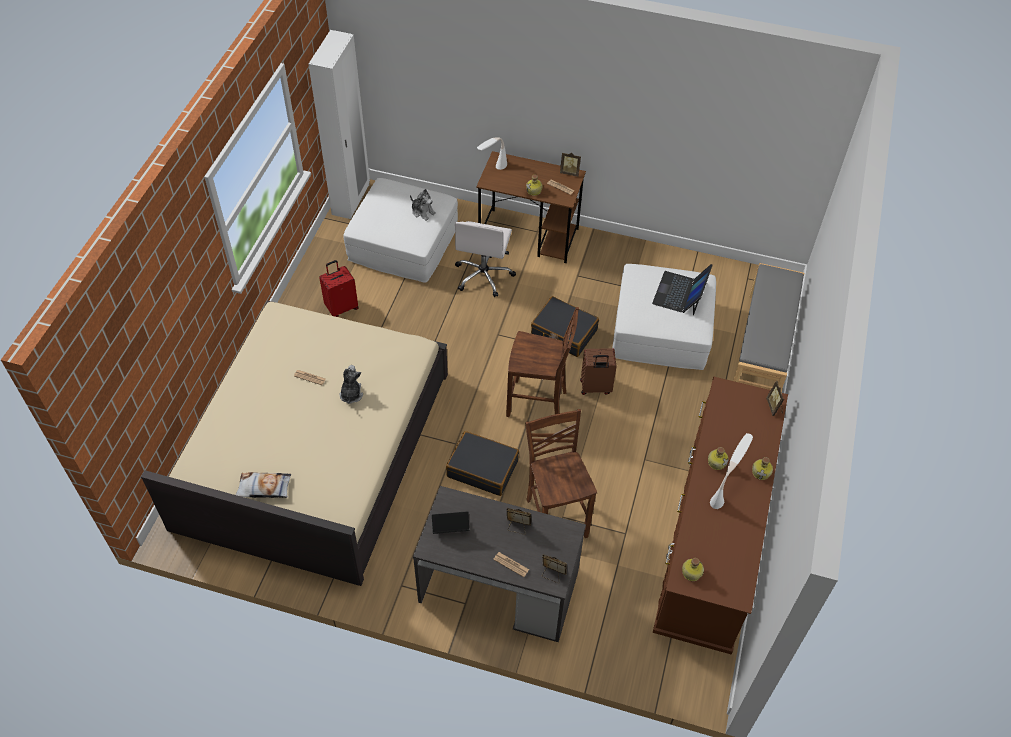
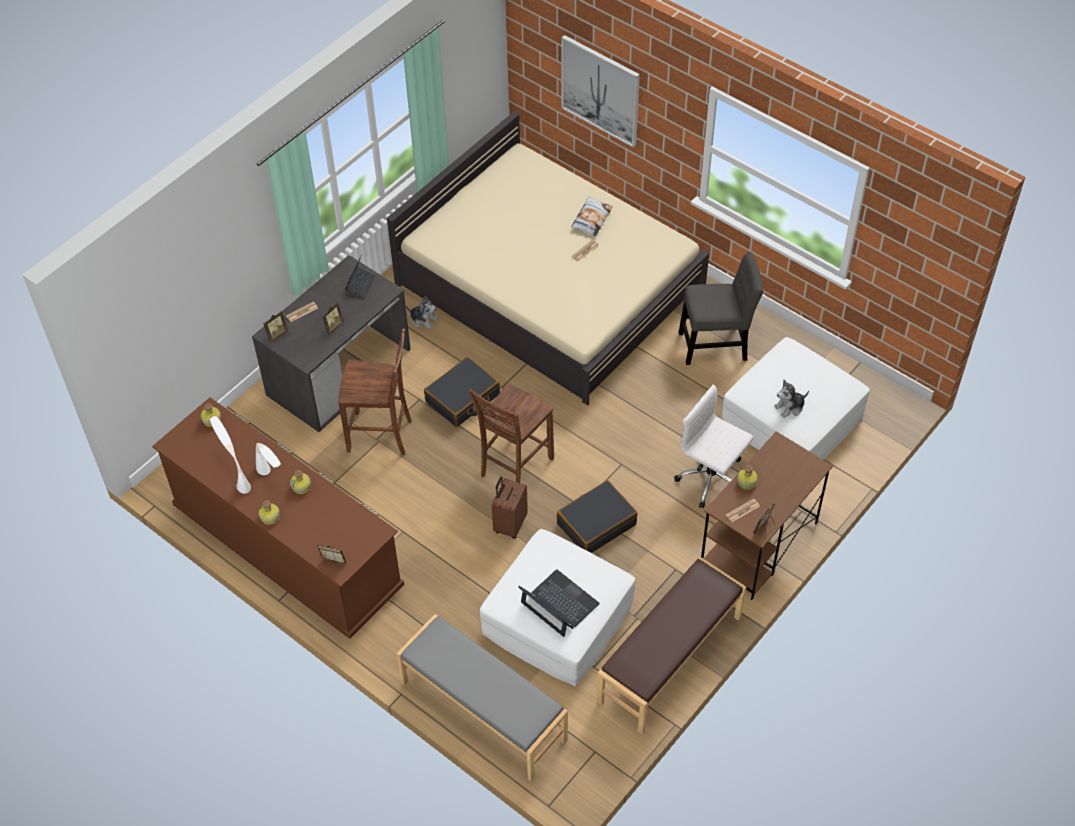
camera: 115 degrees right, 0 degrees up
(159, 334) = (600, 90): none -> picture
(264, 488) = (482, 198): pillow -> pillow (591, 219)
(341, 307) = (716, 345): red suitcase -> grey chair
(351, 200) = (882, 393): white wardrobe -> none
(351, 394) = (550, 274): plush toy -> plush toy (423, 320)
(492, 174) = (791, 452): white table lamp -> white table lamp (235, 473)
(652, 258) = (670, 659): none -> brown bench

